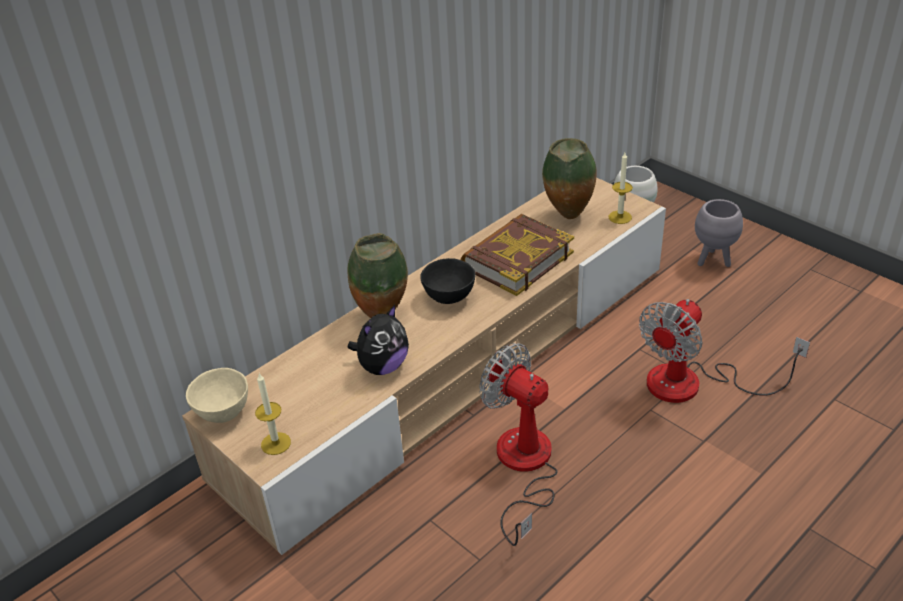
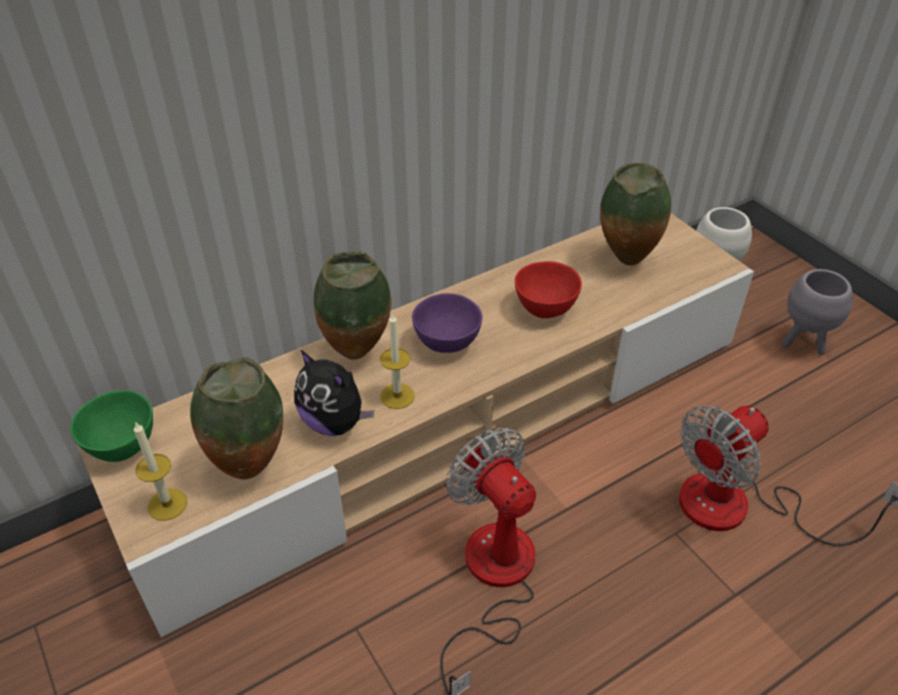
camera: 10 degrees right, 5 degrees up
(223, 412) = (123, 445): beige bowl -> green bowl
(329, 408) = (250, 467): none -> vase
(382, 366) = (335, 422): plush toy -> plush toy turned 75 degrees clockwise
(450, 297) = (448, 343): black bowl -> purple bowl
(517, 260) = (546, 308): book -> red bowl
(620, 217) = (691, 273): candle -> candle (397, 396)

